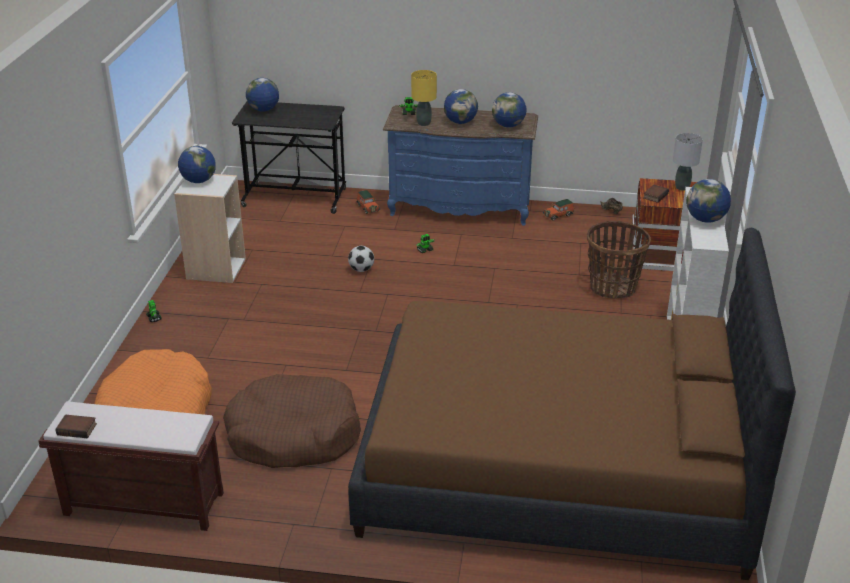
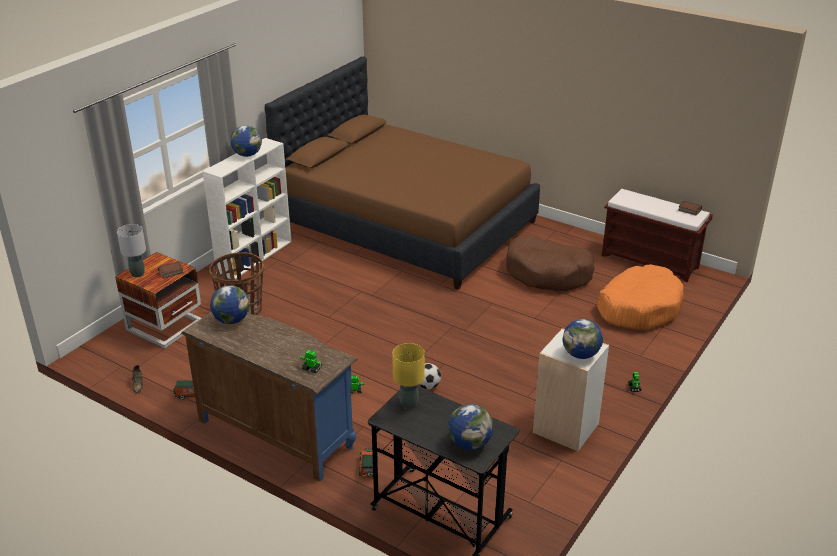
camera: 155 degrees left, 0 degrees up
(424, 123) = (310, 348): yellow table lamp -> yellow table lamp (409, 404)
(460, 122) = (272, 339): globe -> none

